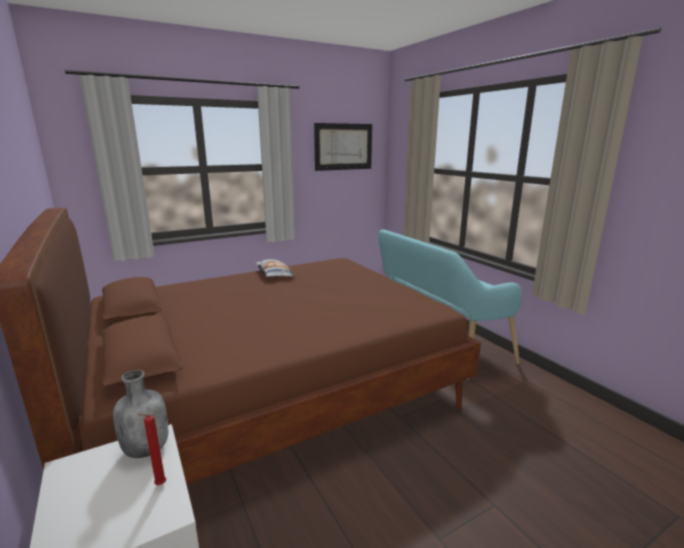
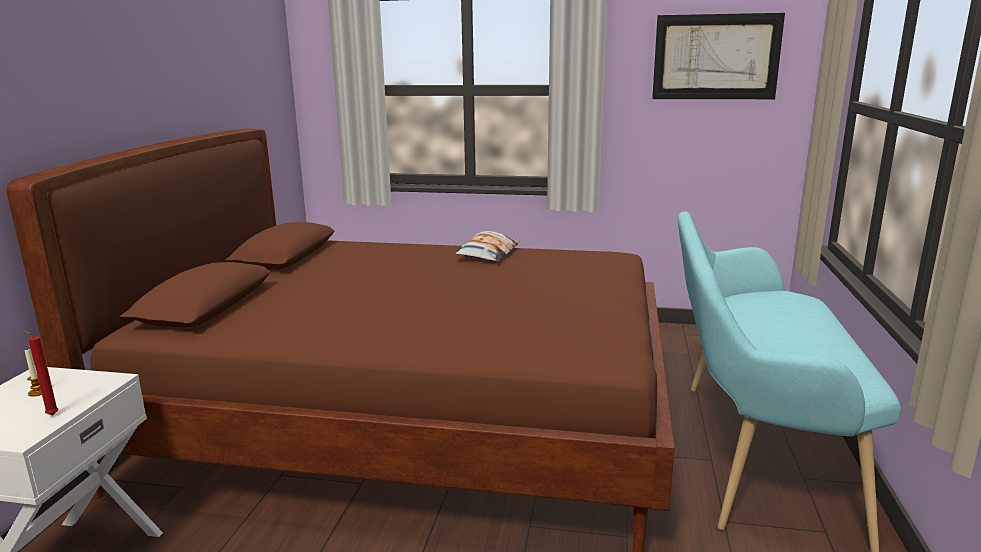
camera: 40 degrees right, 0 degrees up
(102, 478) = (37, 392): none -> candle
(147, 448) = (92, 385): grey bottle -> none

